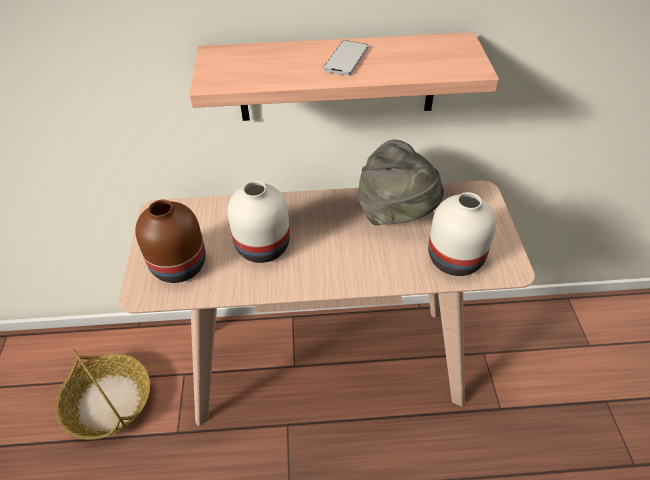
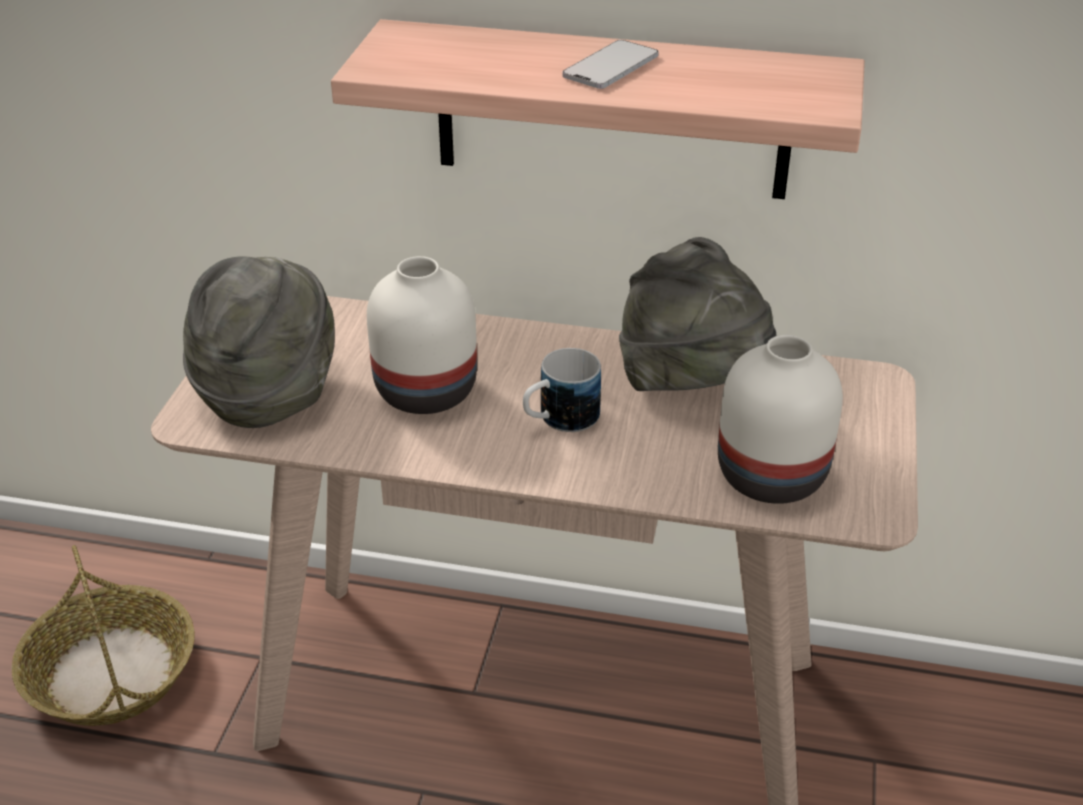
camera: 15 degrees right, 10 degrees down
(177, 266) = (268, 392): brown vase -> grey hat
(338, 249) = (559, 420): none -> mug

